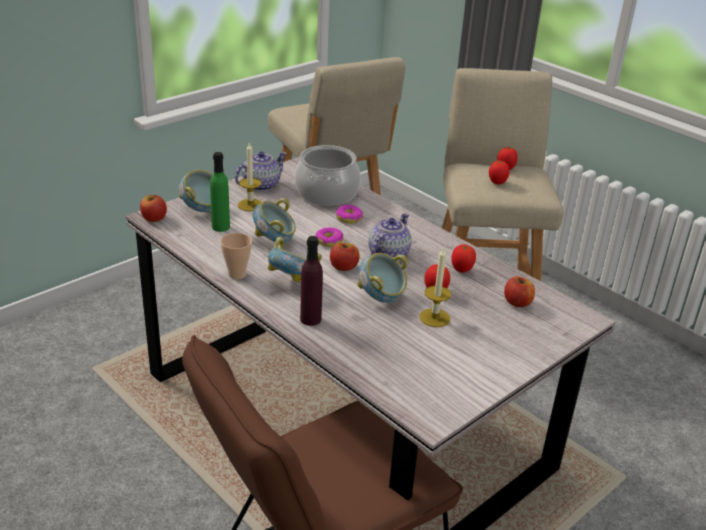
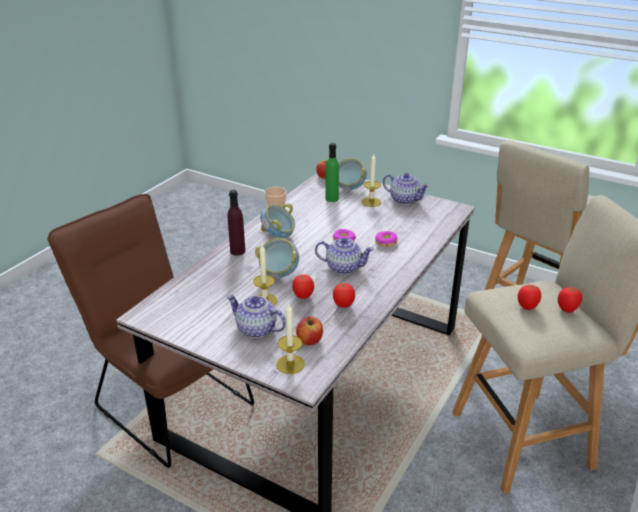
camera: 75 degrees right, 0 degrees up
(274, 241) = (327, 220): bowl -> none
(327, 193) = (417, 227): cooking pot -> none
(344, 267) = (311, 252): apple -> none
(489, 333) = (257, 329): none -> teapot
(555, 322) = (290, 364): none -> candle

